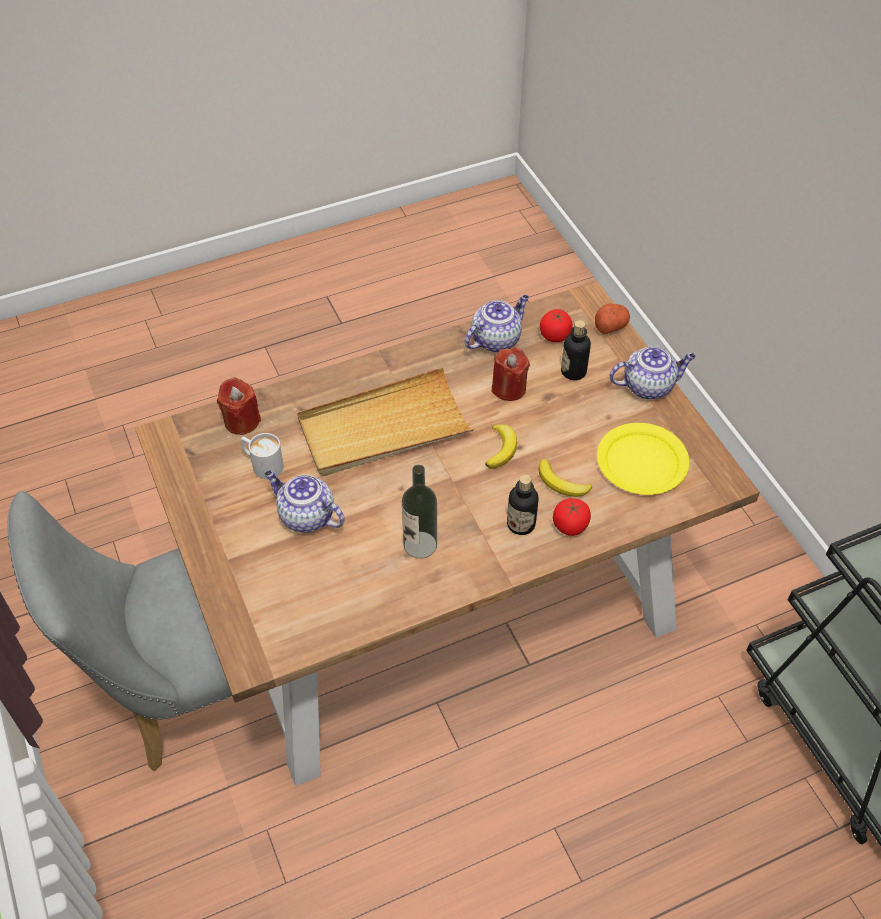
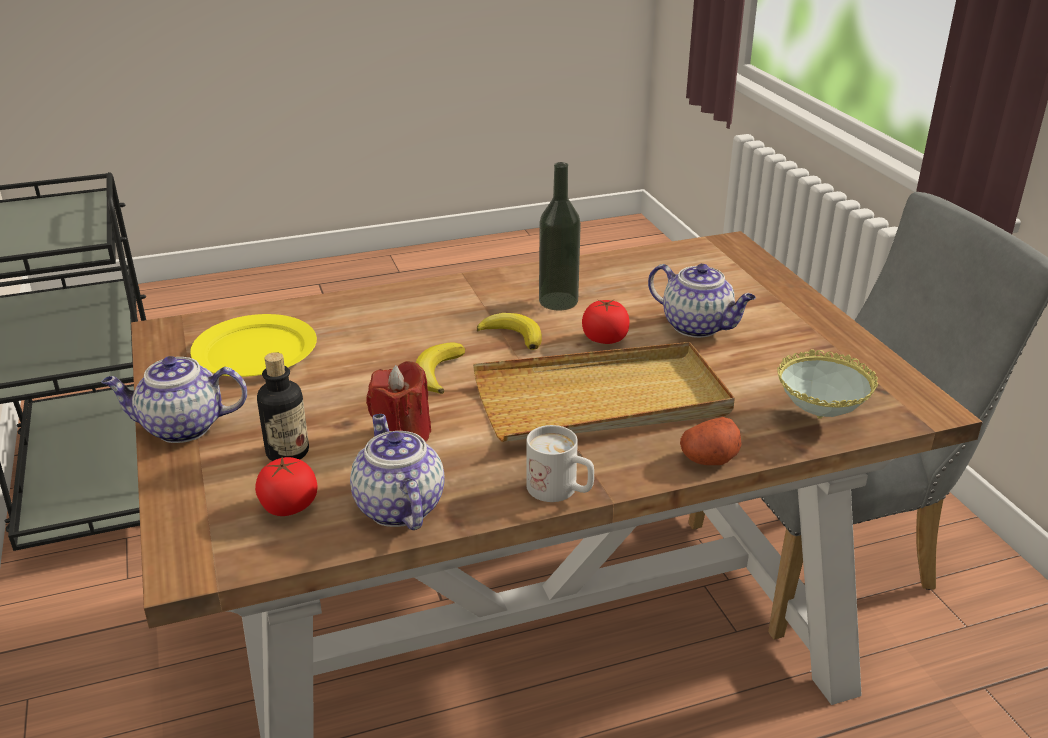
camera: 175 degrees left, 20 degrees down
(241, 421) = (819, 418): red candle -> bowl
(262, 464) = (770, 372): white mug -> white mug (561, 491)
(496, 339) = (398, 506): teapot -> teapot turned 105 degrees clockwise
(521, 524) = (436, 310): bottle -> none
(561, 483) = (371, 338): banana -> banana (513, 335)
(570, 526) = (378, 306): tomato -> tomato (604, 339)
(610, 326) = (179, 517): potato -> potato (709, 459)

